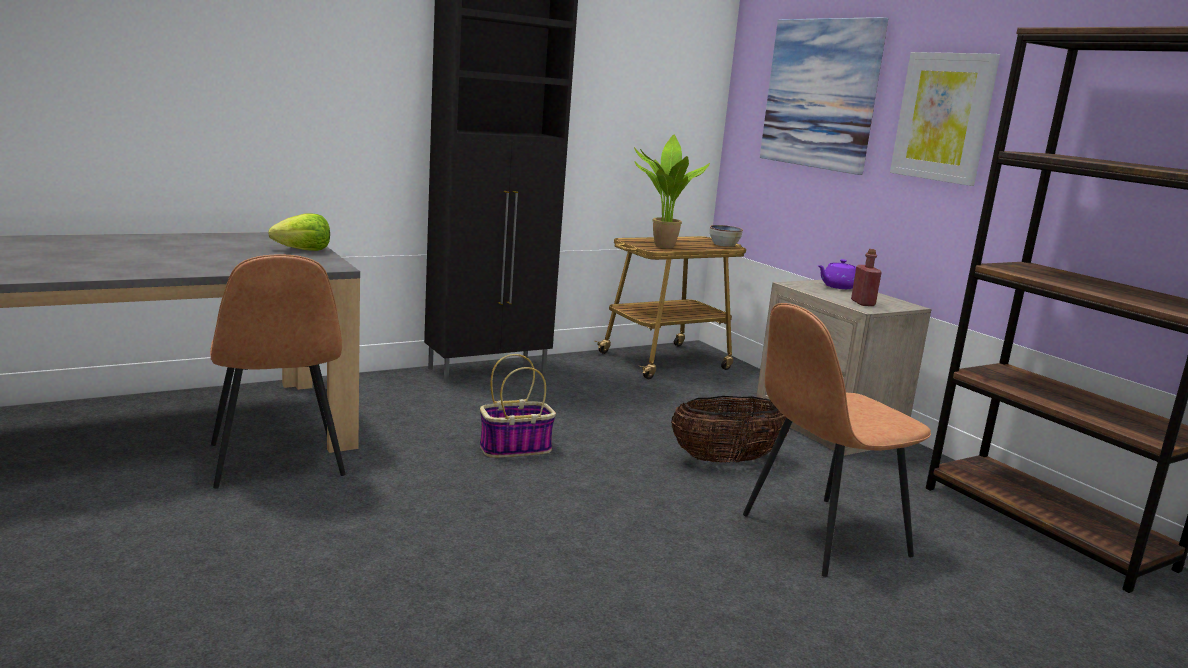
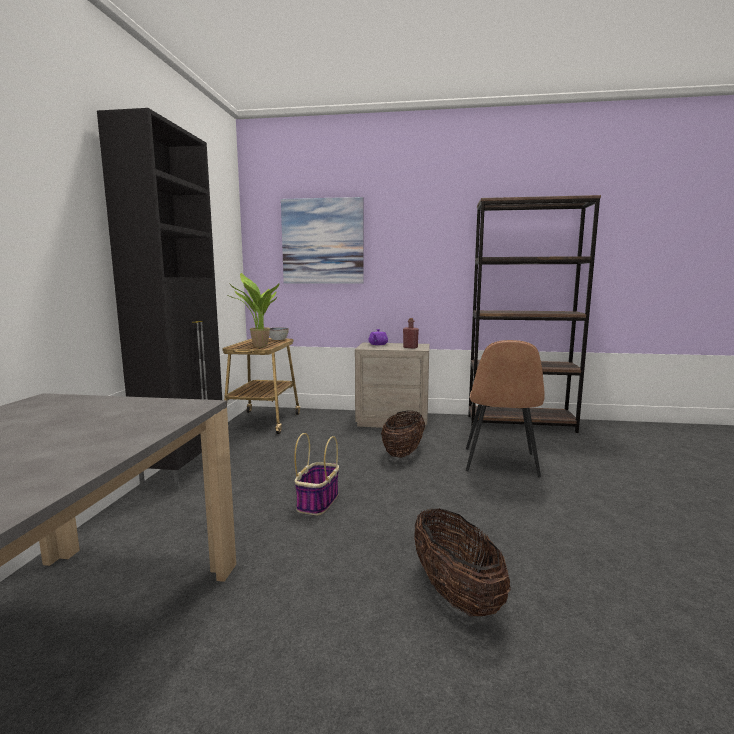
camera: 50 degrees left, 5 degrees down
(276, 462) = (203, 618): brown chair -> none
(303, 250) = (116, 403): lettuce -> none
(425, 564) = (455, 593): none -> basket
(943, 117) = (409, 247): picture -> none

